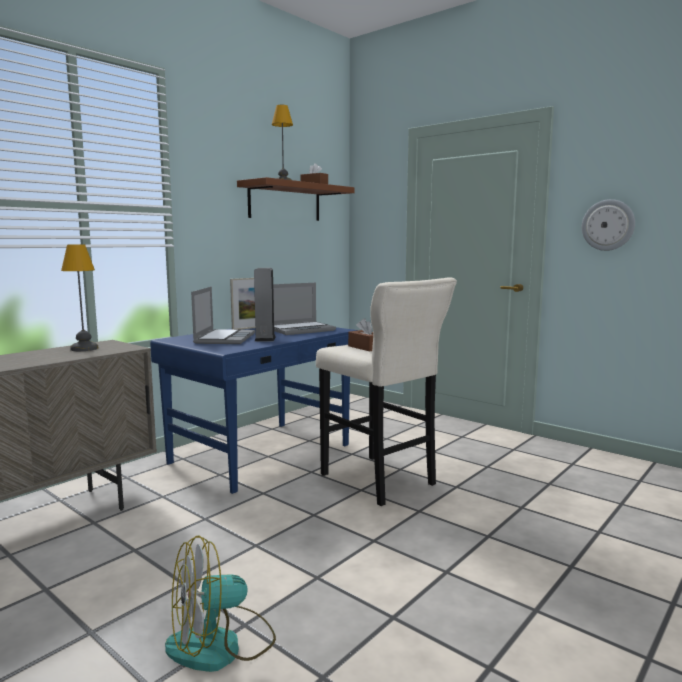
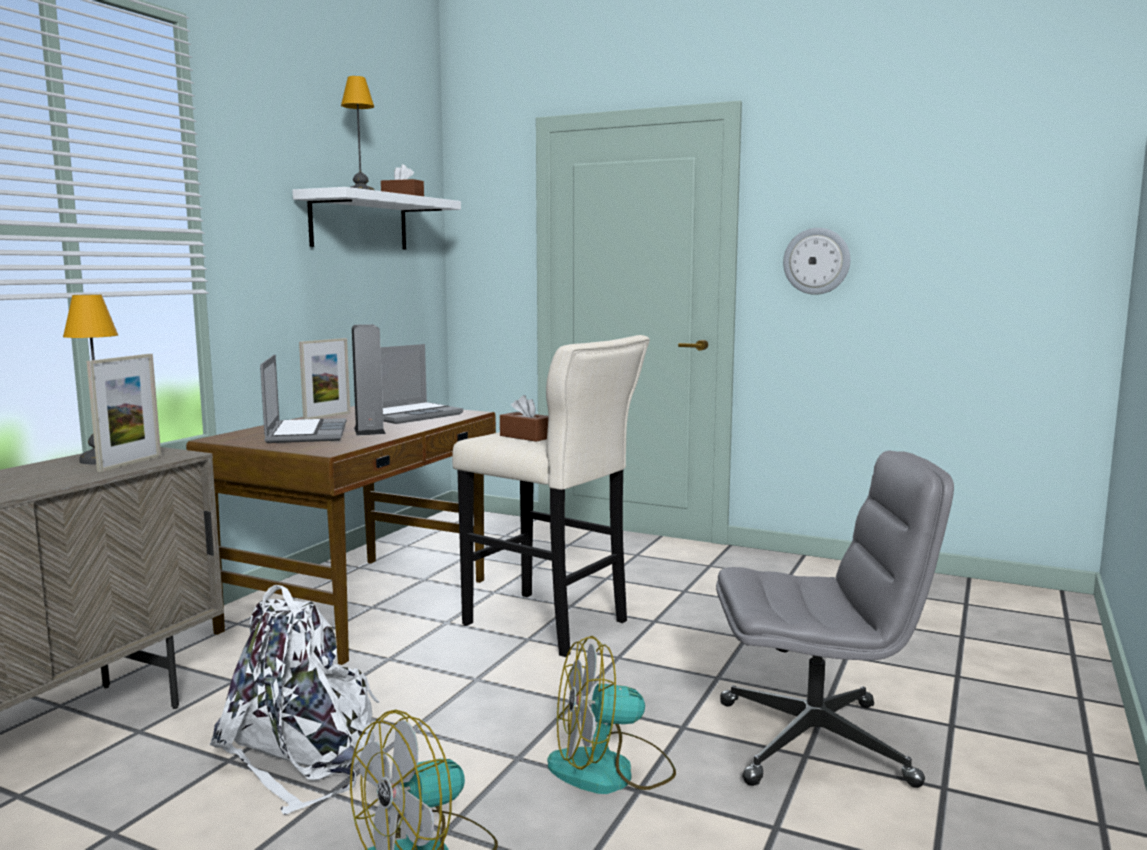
camera: 15 degrees left, 0 degrees up
(96, 352) = (130, 463): none -> picture frame
(180, 553) = (303, 755): none -> white backpack
(263, 454) = (362, 604): blue desk -> brown desk
(285, 202) = (359, 222): brown shelf -> white shelf
(379, 597) = (611, 770): none -> fan
(548, 600) = (816, 742): none -> grey office chair

